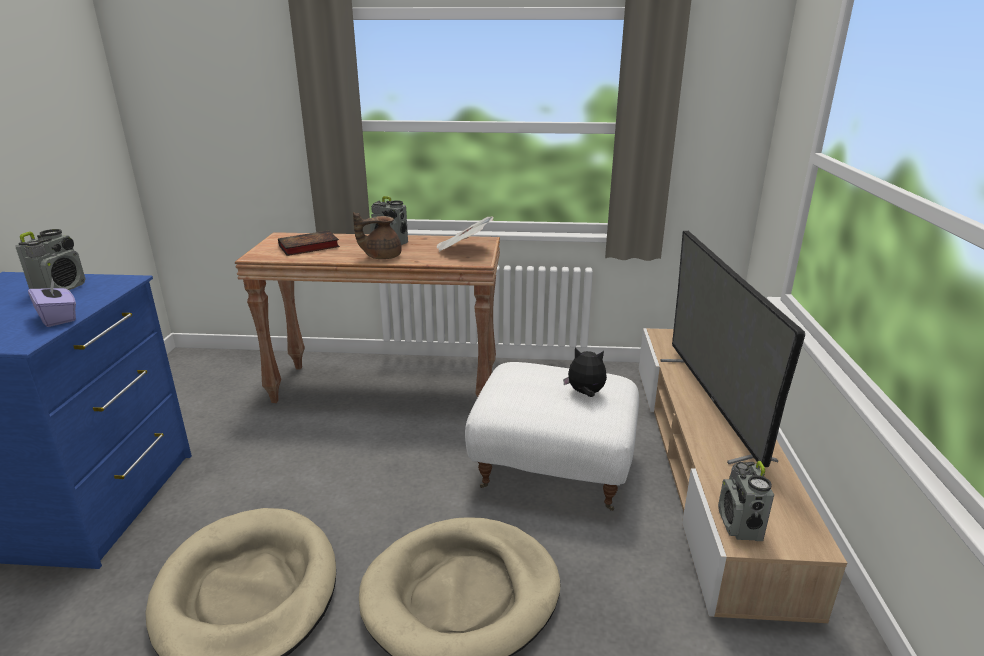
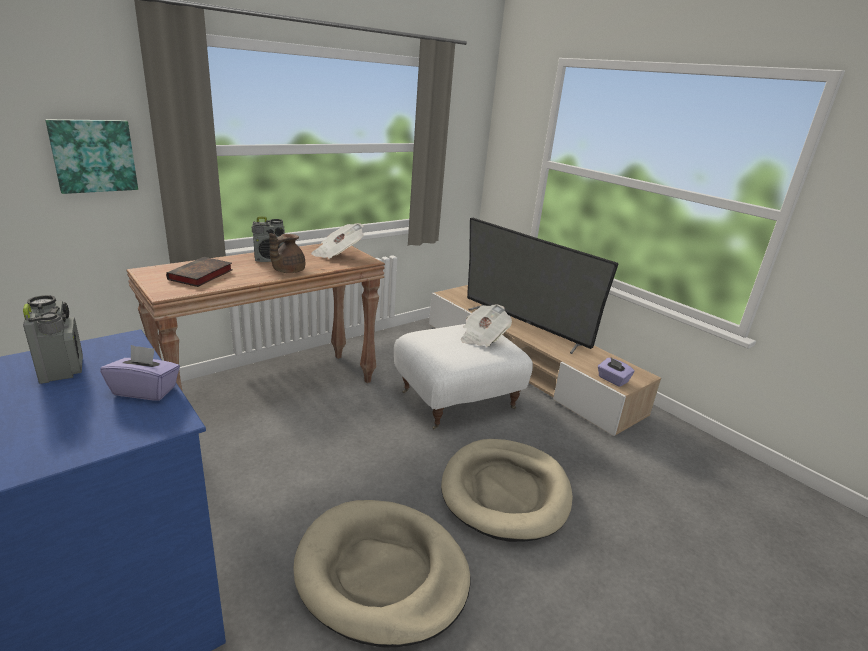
camera: 45 degrees left, 0 degrees up
(264, 128) = (93, 156): none -> picture
(585, 393) = (482, 337): plush toy -> newspaper
(739, 525) = (612, 380): radio -> purple tissue box

